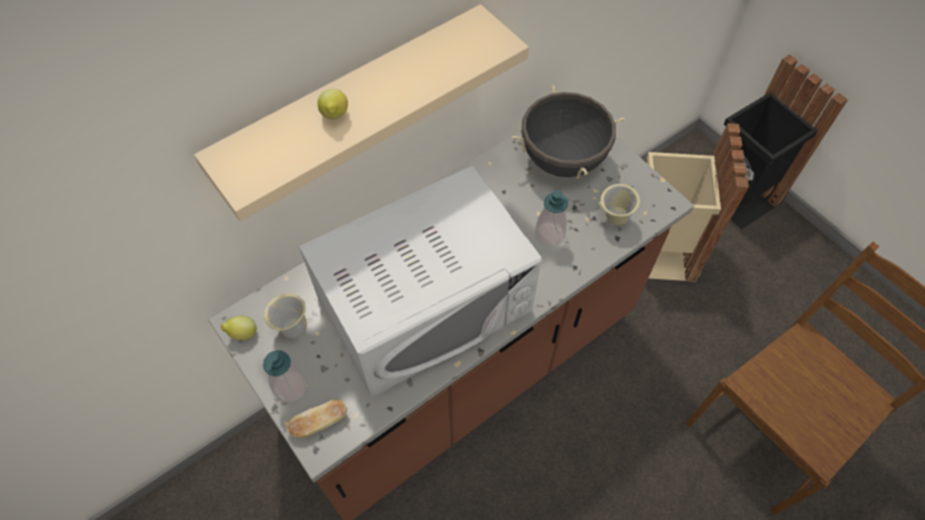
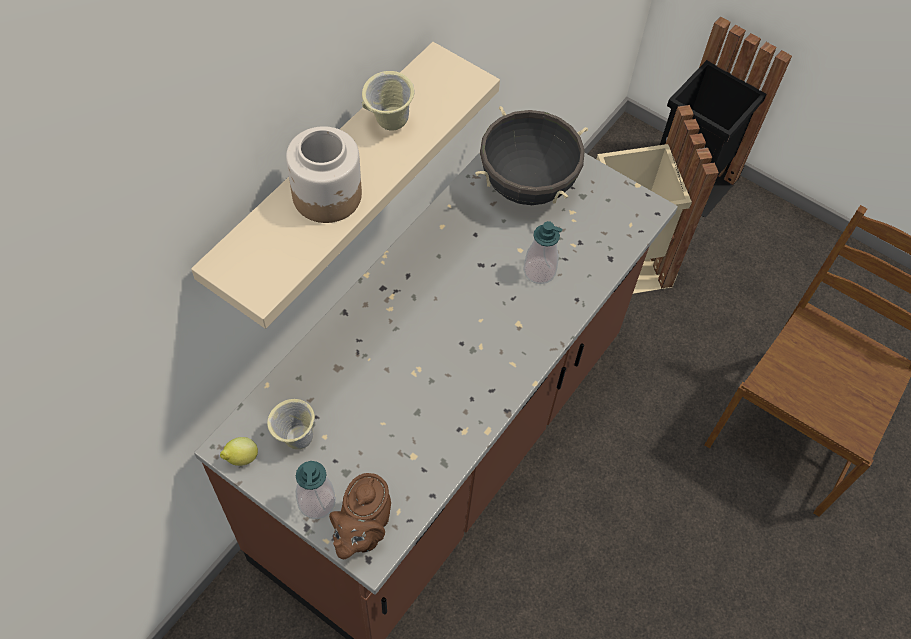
camera: 20 degrees left, 0 degrees up
(319, 422) = (362, 530): bread -> brown teapot
(335, 117) = (328, 196): lemon -> jar
(425, 304) = (432, 376): white microwave -> none
(613, 220) = (600, 240): beige mug -> beige mug (389, 125)

